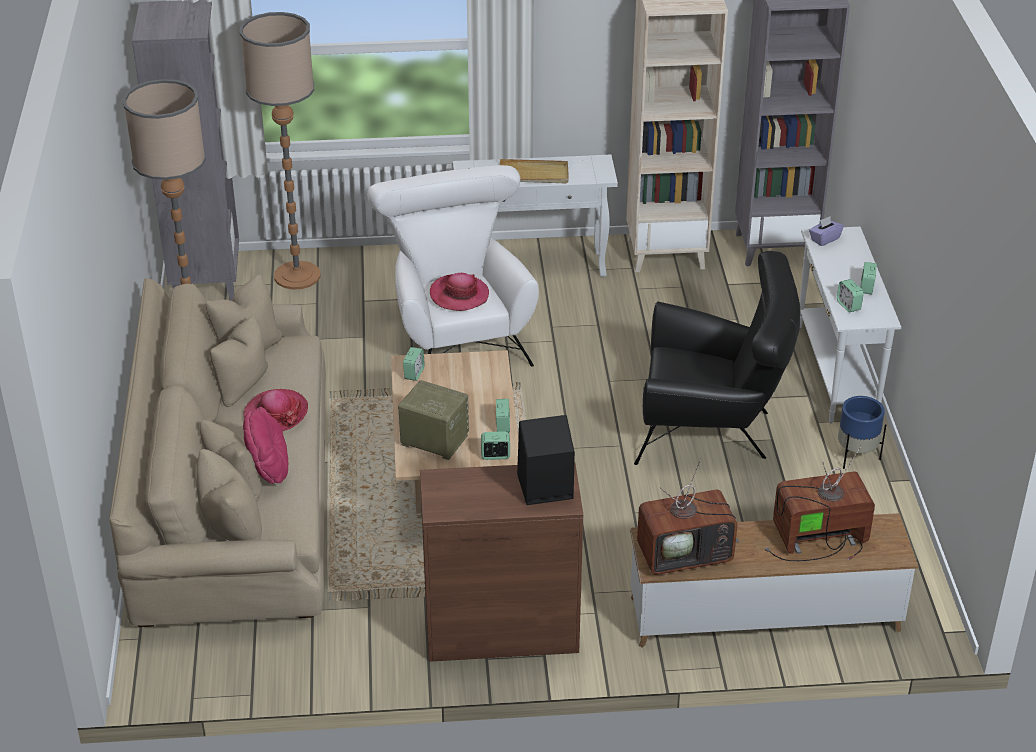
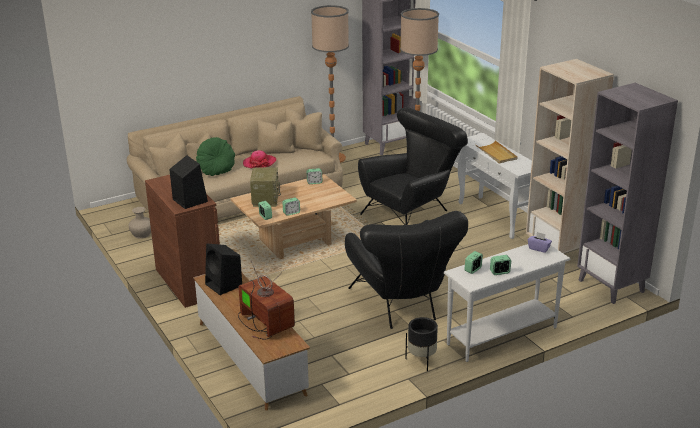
camera: 65 degrees right, 10 degrees down
(268, 471) = (216, 172): pink pillow -> green pillow
(283, 653) = (142, 234): none -> beige vase
(457, 334) = (412, 212): white armchair -> black armchair
(459, 295) = (399, 181): hat -> none
(686, 553) = (224, 285): television -> black speaker
(856, 456) = (422, 361): blue planter -> black planter

